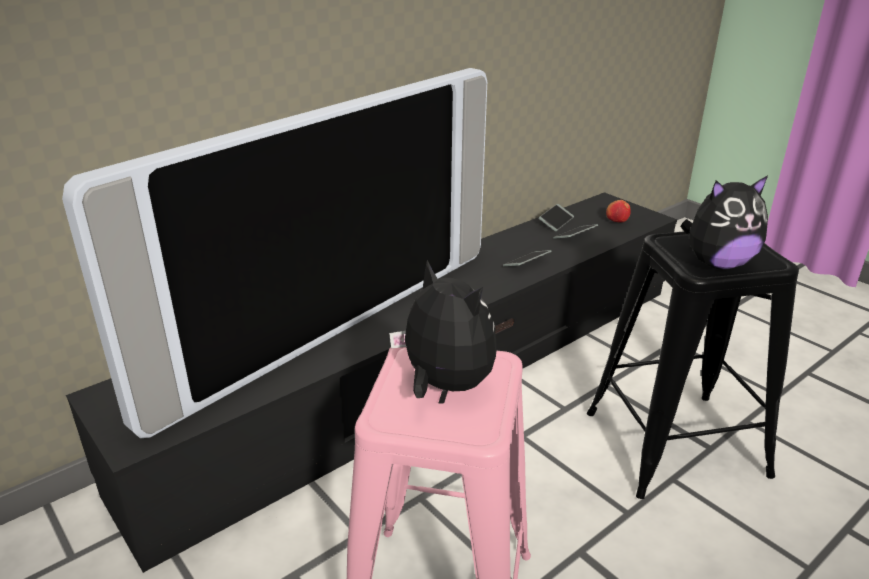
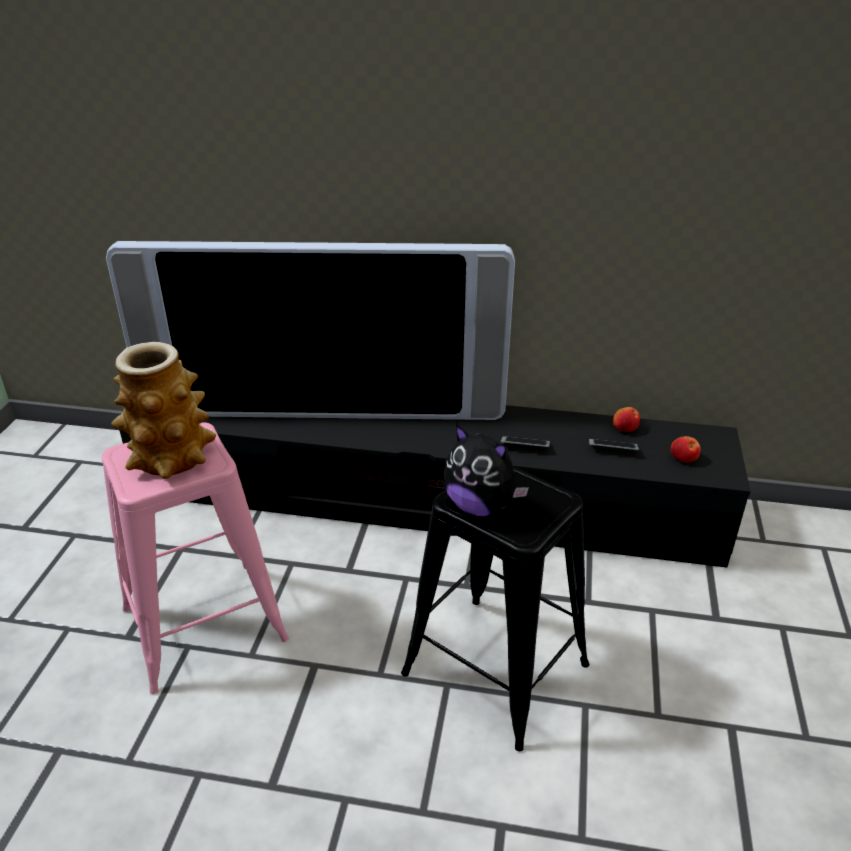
camera: 50 degrees right, 5 degrees up
(444, 385) = (171, 457): plush toy -> vase
(556, 222) = (624, 428): phone -> apple

